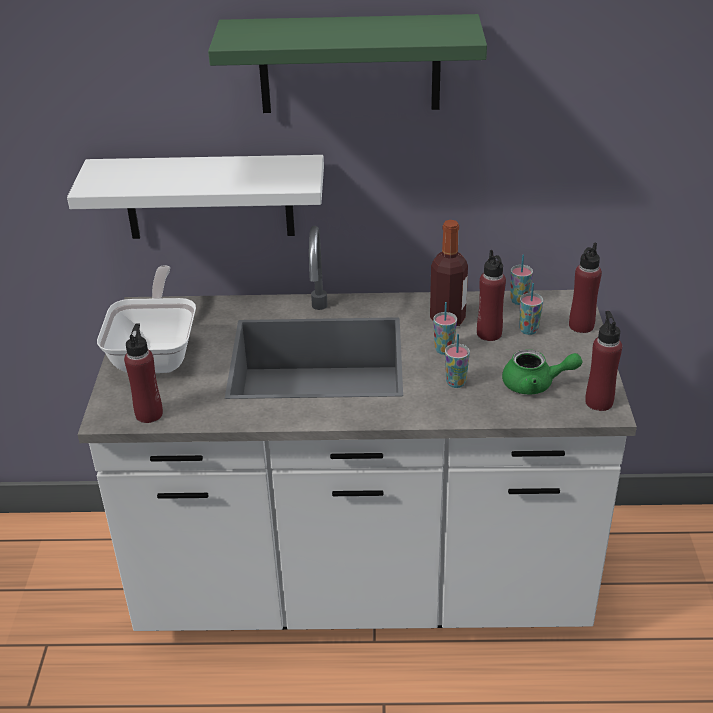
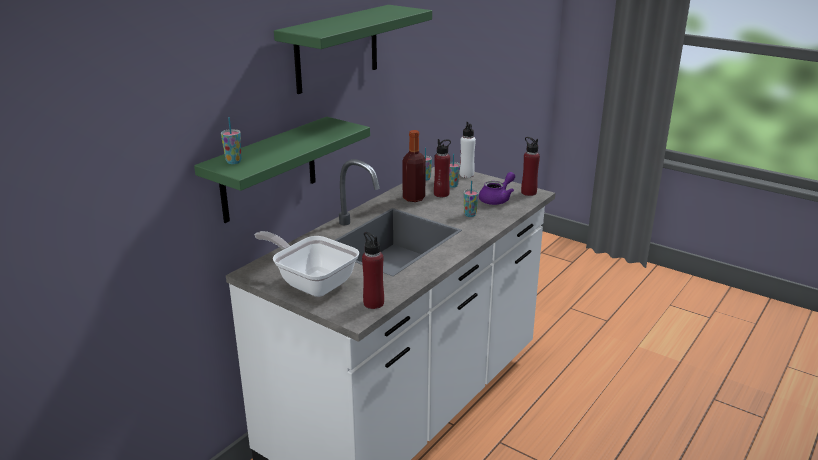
camera: 55 degrees left, 10 degrees down
(209, 197) = (268, 170): white shelf -> green shelf
(444, 350) = (438, 208): cup -> cup (234, 162)
(535, 384) = (497, 199): green teapot -> purple teapot
(581, 326) = (466, 175): red bottle -> white bottle

